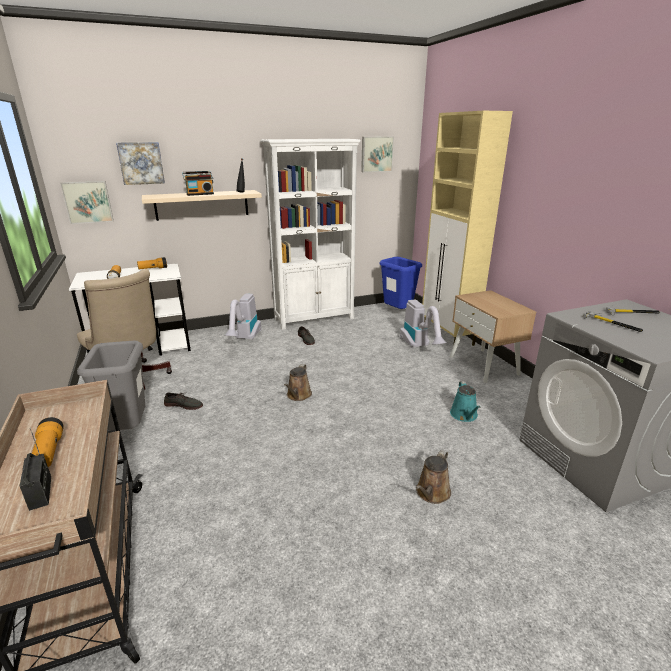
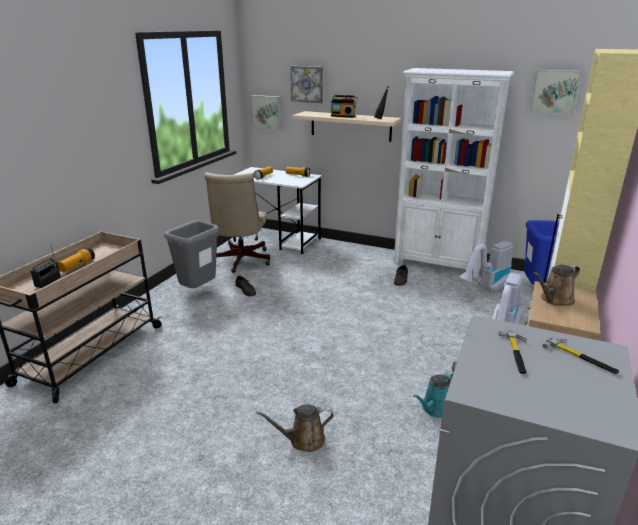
camera: 45 degrees right, 0 degrees up
(245, 339) = (352, 260): vacuum cleaner -> vacuum cleaner (486, 288)
(298, 395) = (324, 320): brown watering can -> brown watering can (555, 300)

